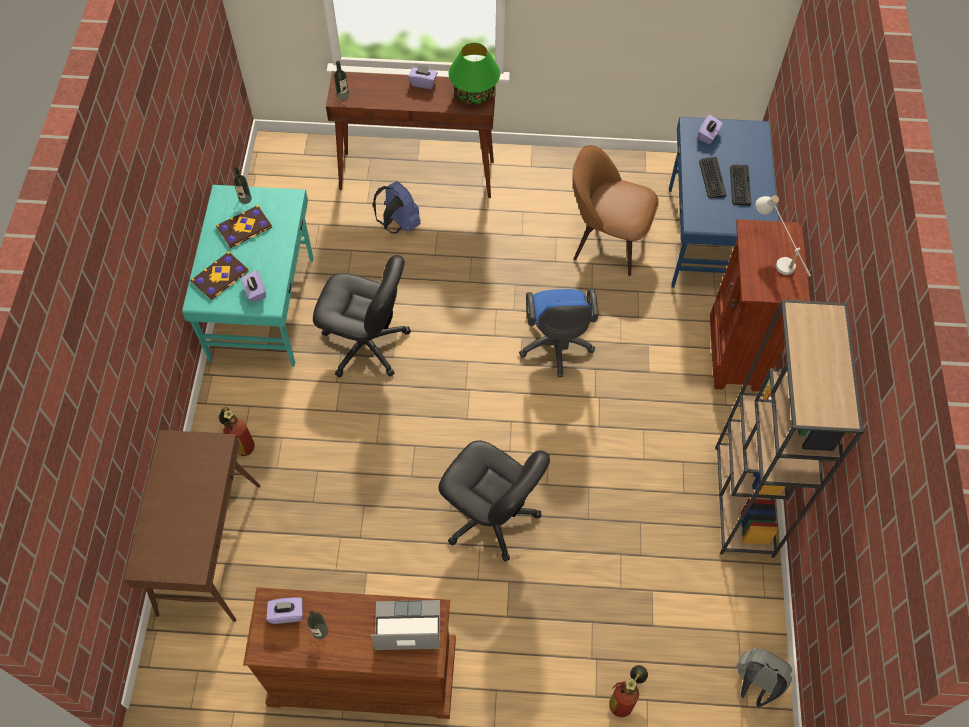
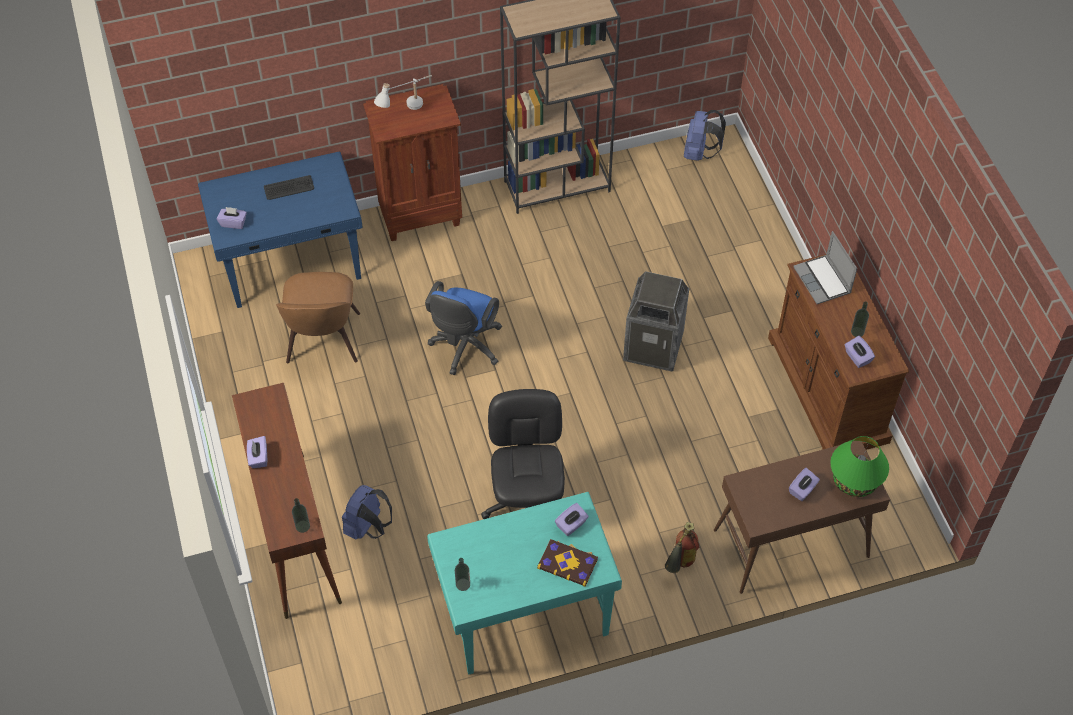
camera: 110 degrees left, 5 degrees down
(180, 499) = (802, 490): none -> purple tissue box
(244, 228) = (500, 568): book -> none
(474, 93) = (259, 407): green table lamp -> green table lamp (855, 481)
(490, 516) = (654, 347): black office chair -> trash can
(556, 347) = (464, 348): blue office chair -> blue office chair turned 135 degrees clockwise
(625, 697) = (752, 222): fire extinguisher -> none
(712, 178) = (287, 209): keyboard -> none
(756, 683) = (700, 153): grey backpack -> blue backpack

